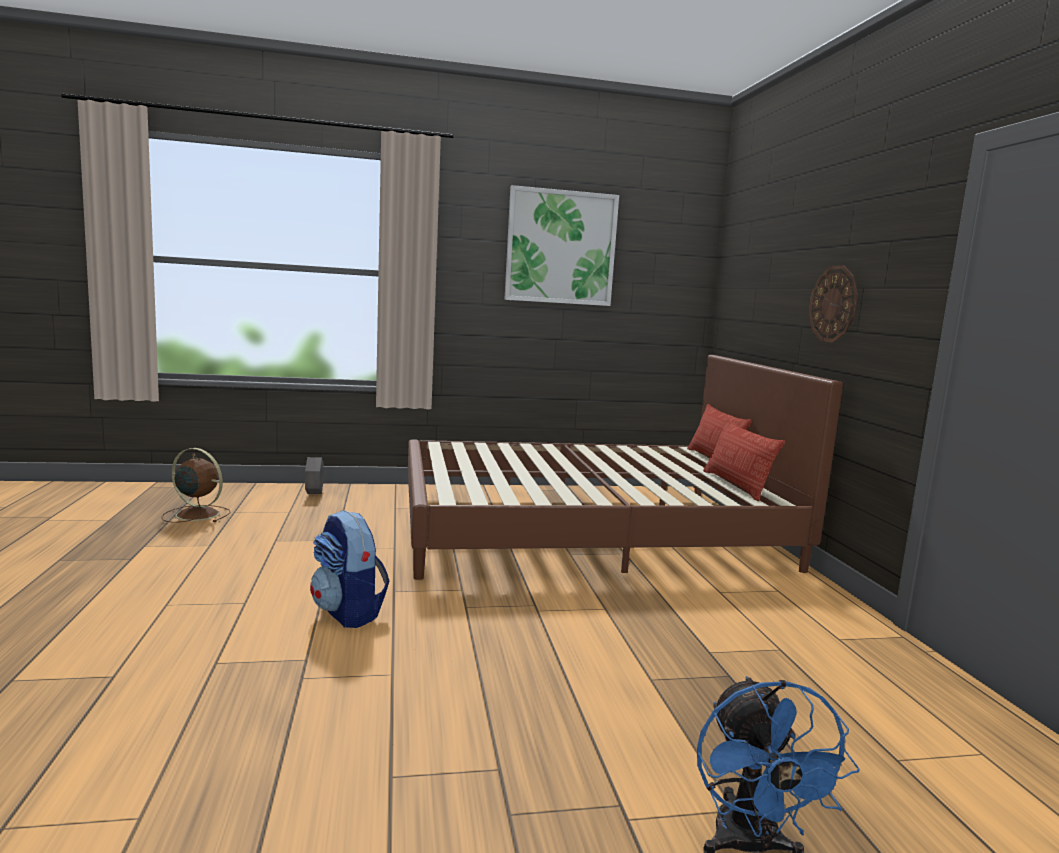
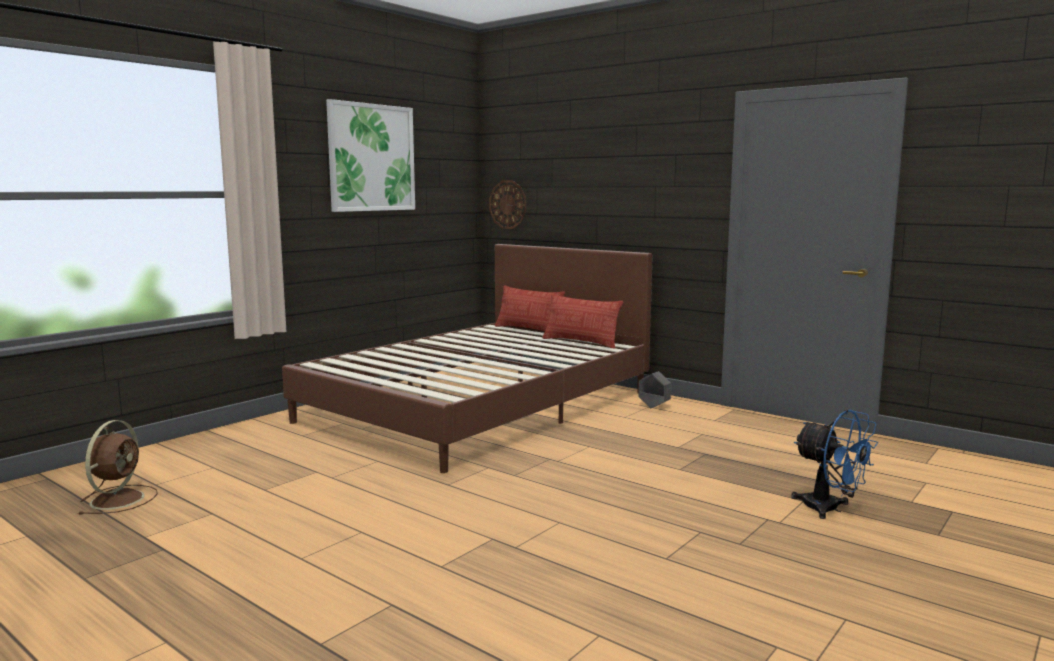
camera: 40 degrees left, 0 degrees up
(196, 514) = (119, 499): brown fan -> brown fan turned 120 degrees clockwise
(314, 494) = (195, 447): grey planter -> grey planter (654, 407)
(348, 613) = (451, 507): backpack -> none
(833, 304) = (629, 198): wall clock -> wall clock (508, 204)

